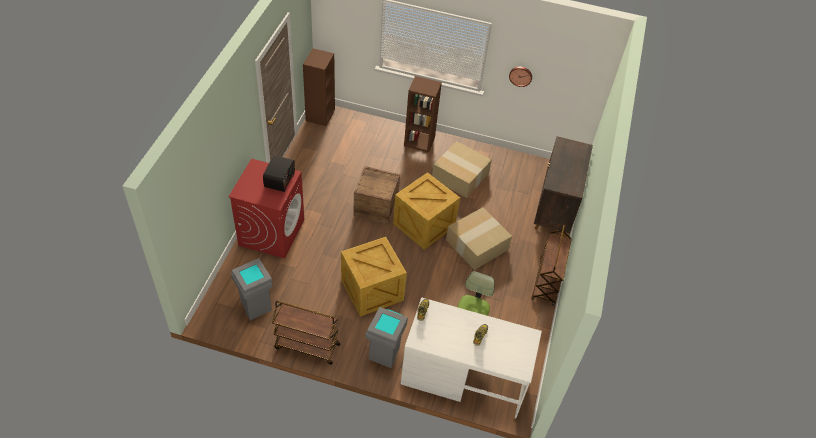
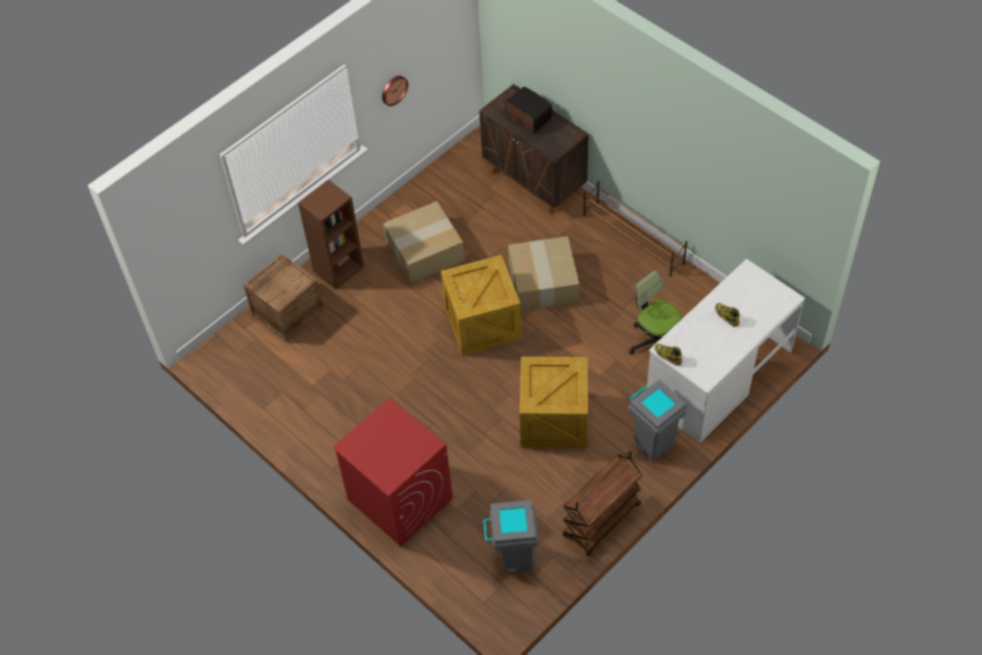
camera: 55 degrees left, 5 degrees up
(279, 179) = (391, 427): radio -> radio (528, 118)
(320, 115) = (214, 364): brown bookcase -> none
(376, 207) = (424, 363): crate -> crate (288, 312)
(547, 282) = (633, 239): brown cart -> brown shoe rack

